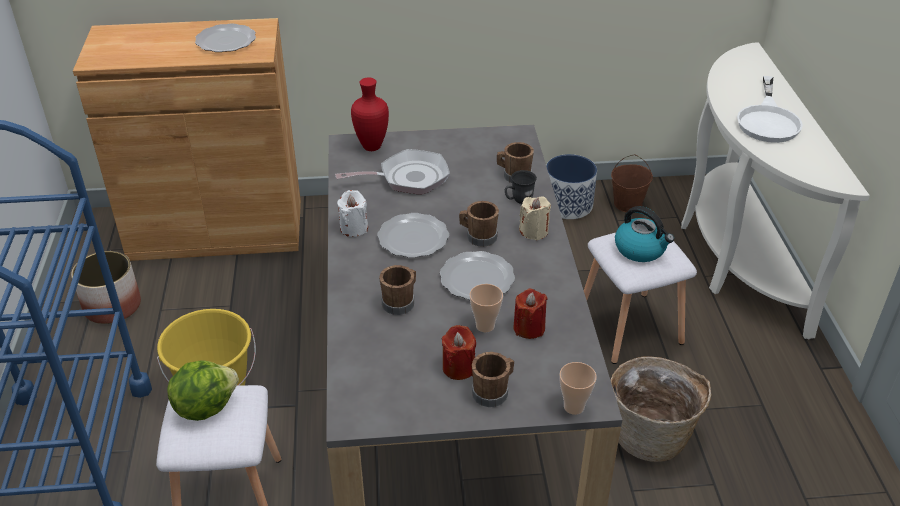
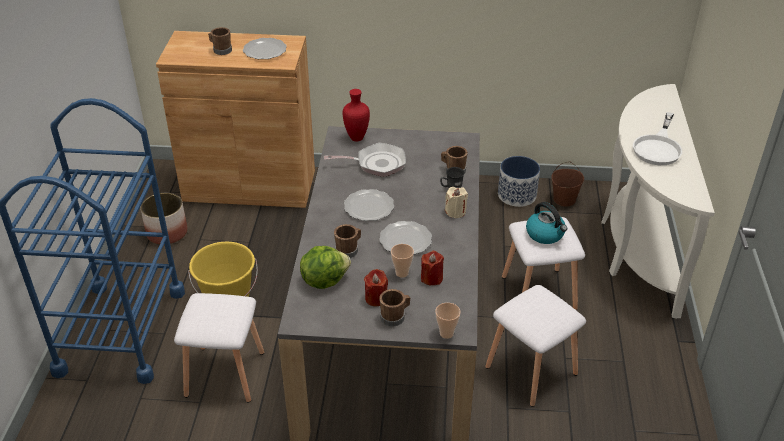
camera: 10 degrees right, 0 degrees up
(205, 406) = (211, 306): lettuce -> lettuce (324, 280)
(354, 228) = (329, 195): white candle -> none
(478, 237) = (415, 211): brown mug -> brown mug (221, 50)
(651, 434) = (532, 371): basket -> white stool

